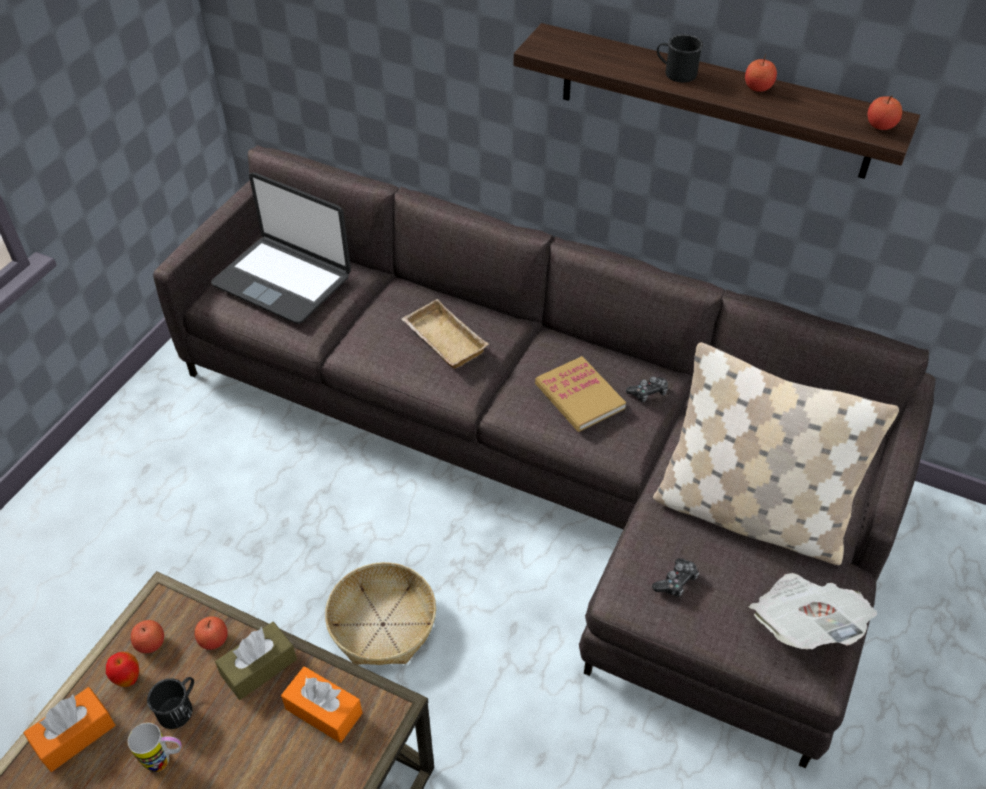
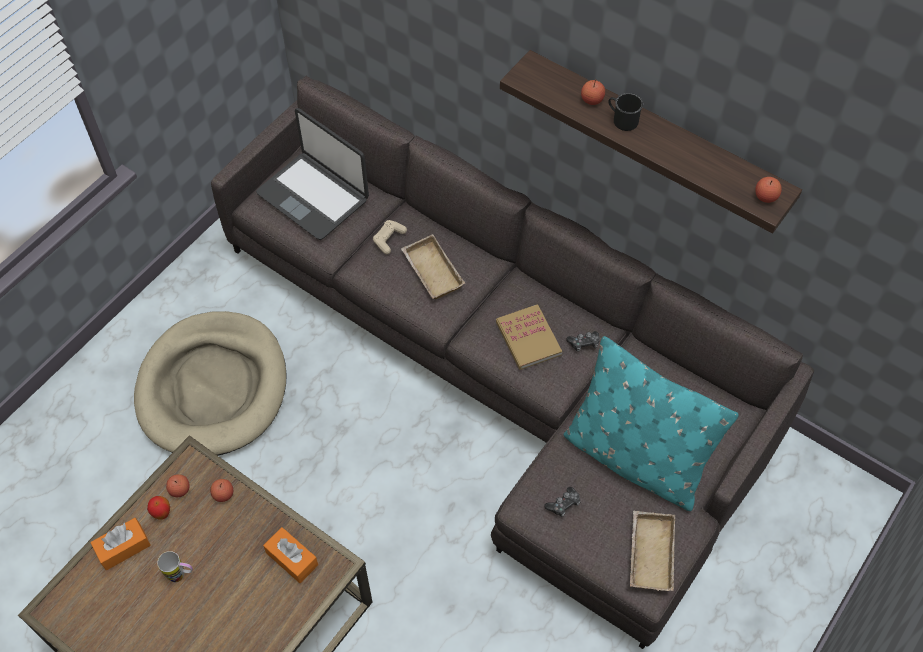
camera: 10 degrees right, 10 degrees up
(179, 708) = (194, 540): black mug -> none
(180, 530) = (213, 387): none -> beige dog bed
(259, 667) = (252, 520): brown tissue box -> none
(382, 624) = (353, 487): basket -> none
(383, 313) = (389, 239): none -> beige game controller
(750, 514) = (635, 459): beige pillow -> turquoise pillow
(758, 87) = (682, 144): apple -> apple (592, 100)
(803, 624) = (649, 552): newspaper -> beige tray

